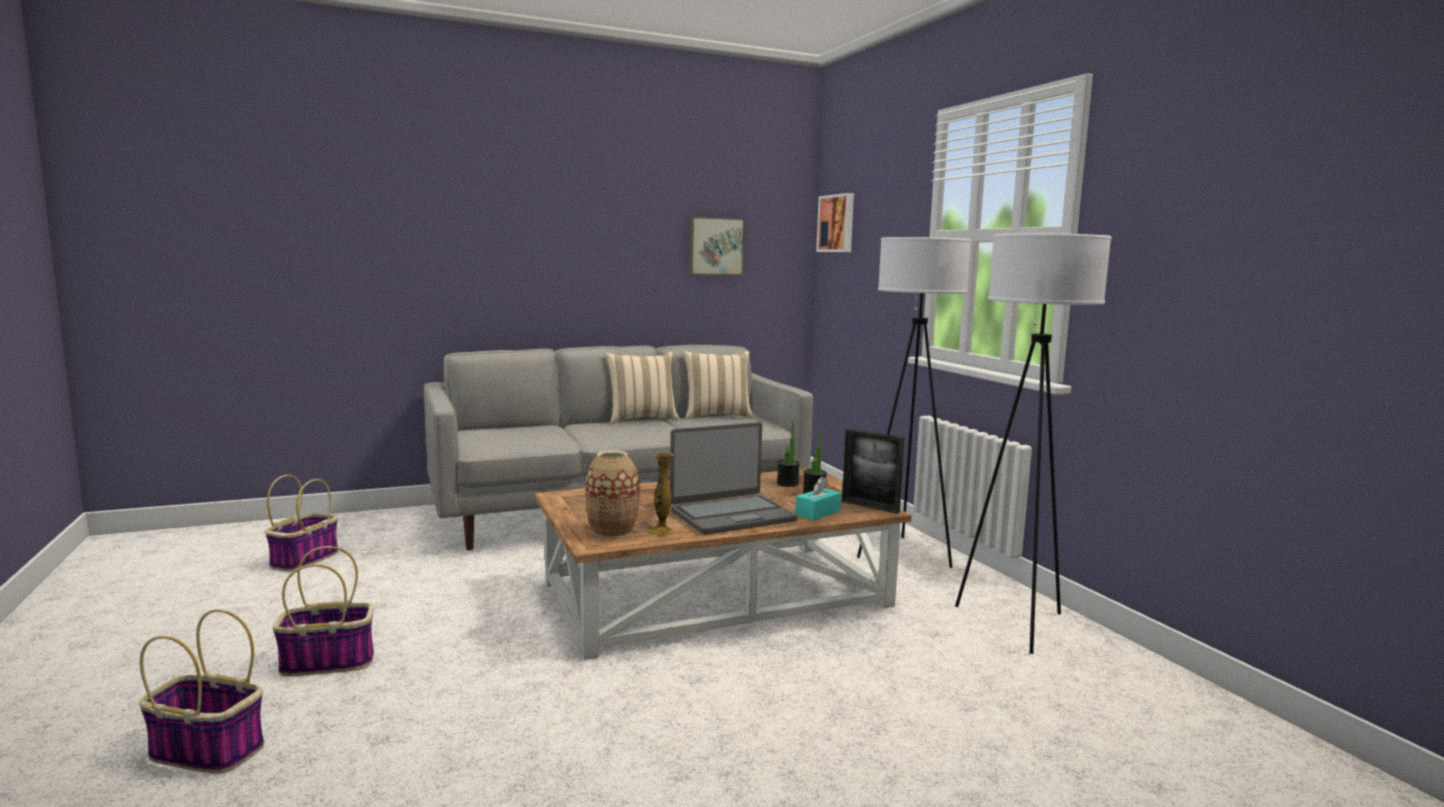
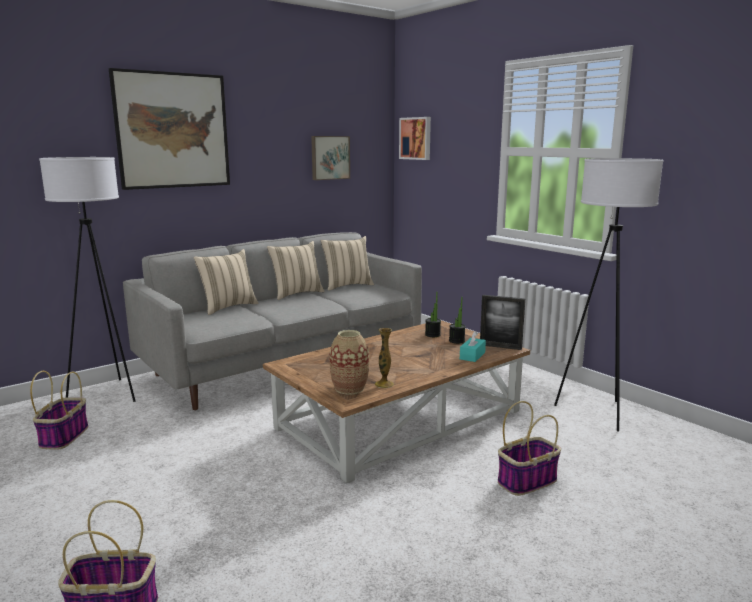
camera: 15 degrees left, 5 degrees up
(329, 662) = (155, 519): basket -> basket (527, 481)
(501, 203) = (172, 131): none -> picture
(542, 426) = (228, 307): none -> beige pillow
(731, 515) = (419, 365): laptop -> none
(904, 554) = (499, 372): white floor lamp -> white floor lamp (108, 394)

